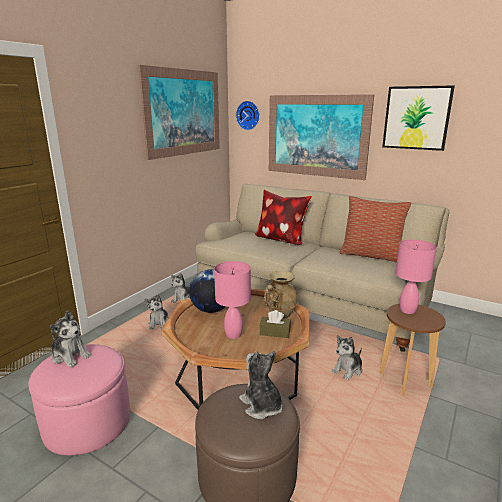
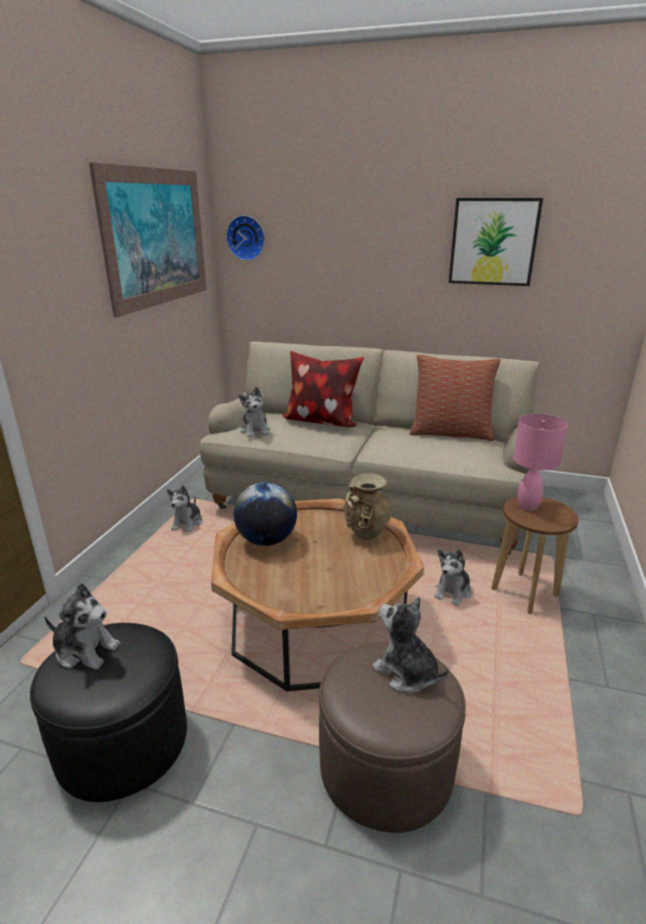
camera: 15 degrees left, 5 degrees up
(87, 422) = (122, 741): pink ottoman -> black ottoman
(159, 323) = (167, 566): plush toy -> plush toy (255, 430)
(234, 334) = (318, 574): pink table lamp -> none
(275, 332) = (371, 561): brown tissue box -> none
(316, 136) = (353, 268): picture -> none

